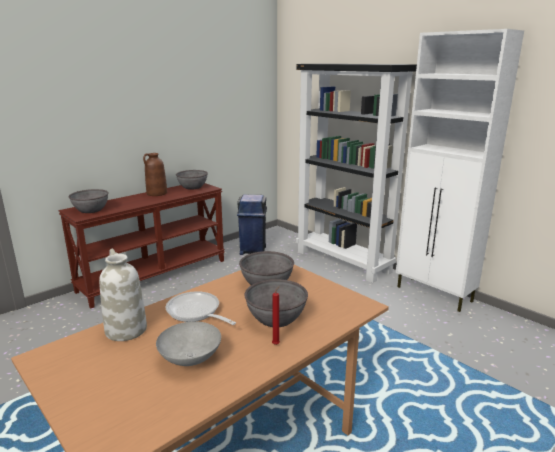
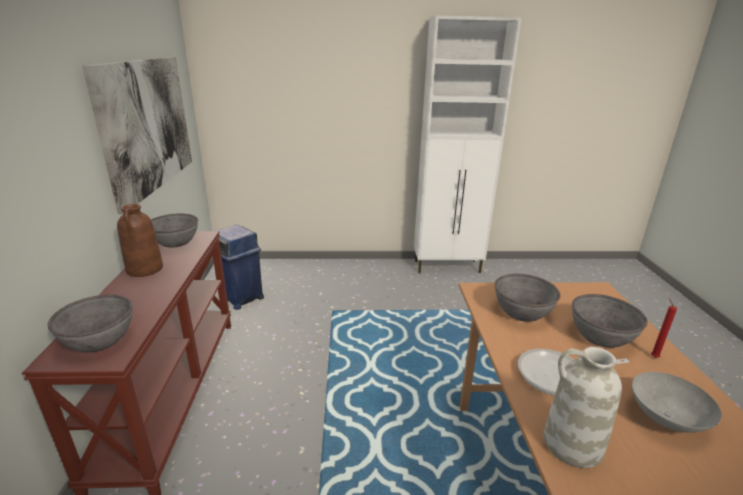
camera: 50 degrees left, 5 degrees up
(207, 113) = (147, 125): none -> picture
(344, 262) = (346, 269): black bookcase -> none

